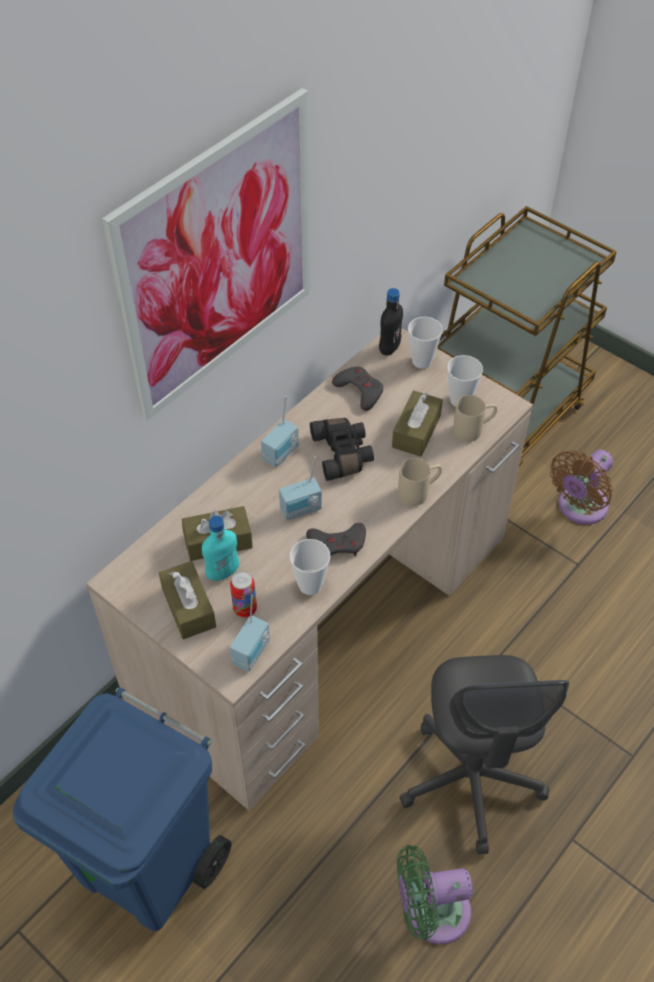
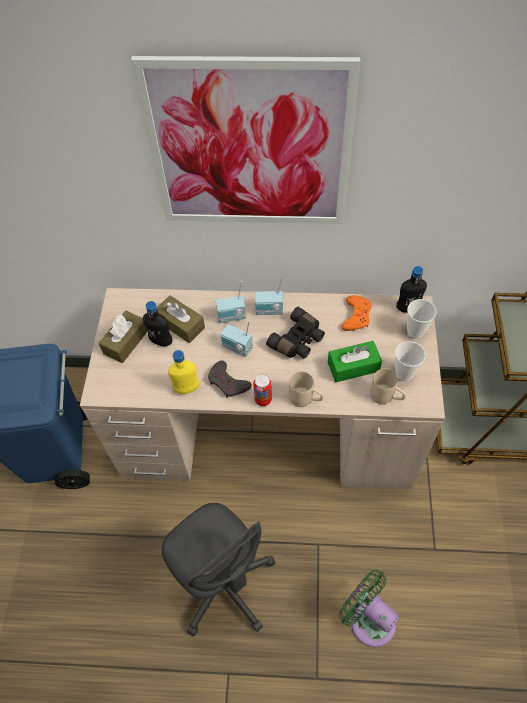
camera: 55 degrees right, 5 degrees up
(223, 572) = (161, 341): turquoise bottle -> black bottle
(245, 609) = (145, 368): can -> can (263, 399)
(252, 653) = (118, 392): radio -> radio (232, 317)
(310, 585) = (187, 389): cup -> yellow bottle
(359, 390) = (356, 316): grey game controller -> orange game controller
(416, 431) = (353, 366): brown tissue box -> green tissue box
(431, 912) = (125, 617): green fan -> green fan (368, 618)
(471, 780) = (224, 584): grey office chair -> grey office chair turned 90 degrees counterclockwise
(579, 508) = (481, 521): brown fan -> none

